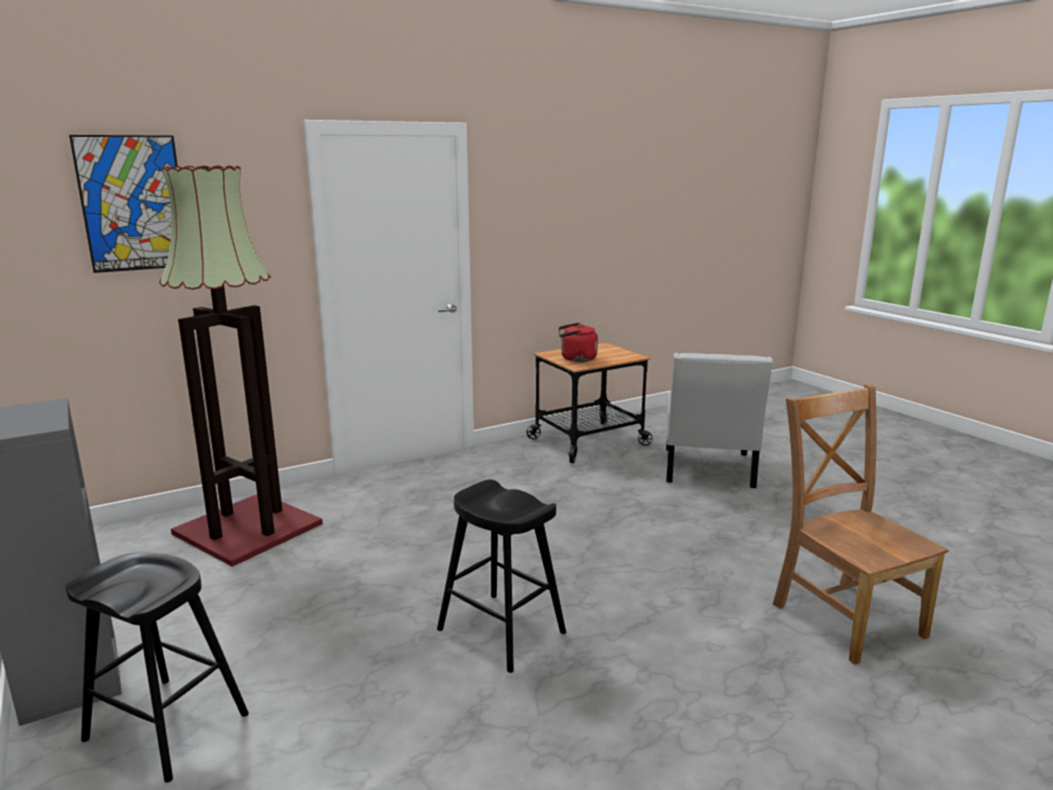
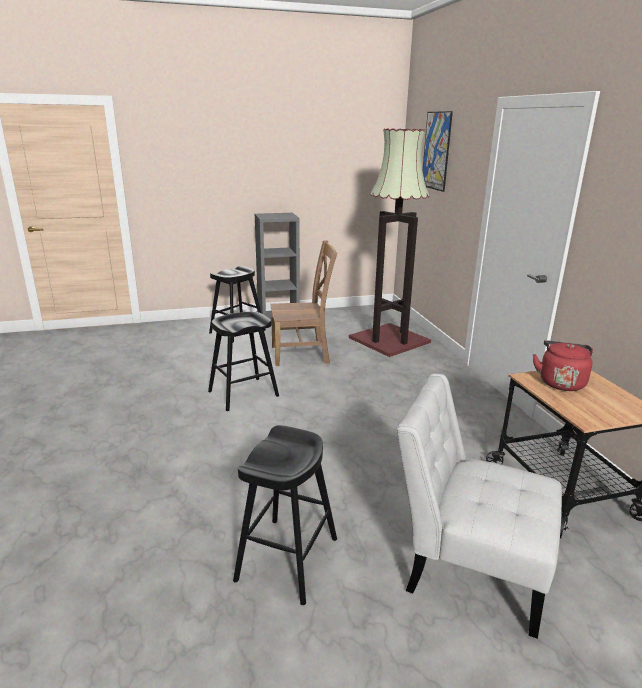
camera: 105 degrees right, 5 degrees up
(780, 534) = (287, 558): none -> black stool
(844, 616) = (145, 533): brown chair -> brown chair (303, 354)

